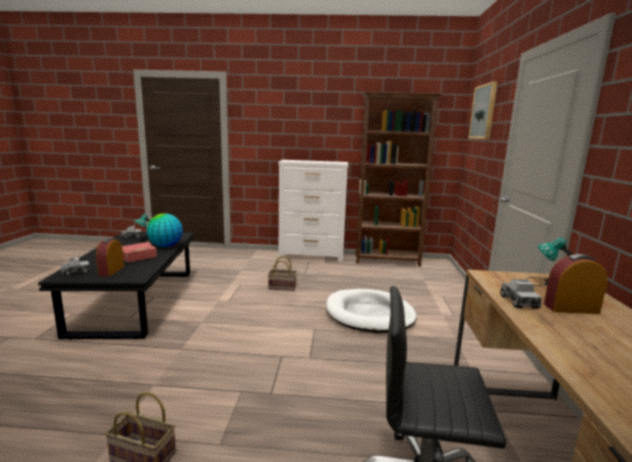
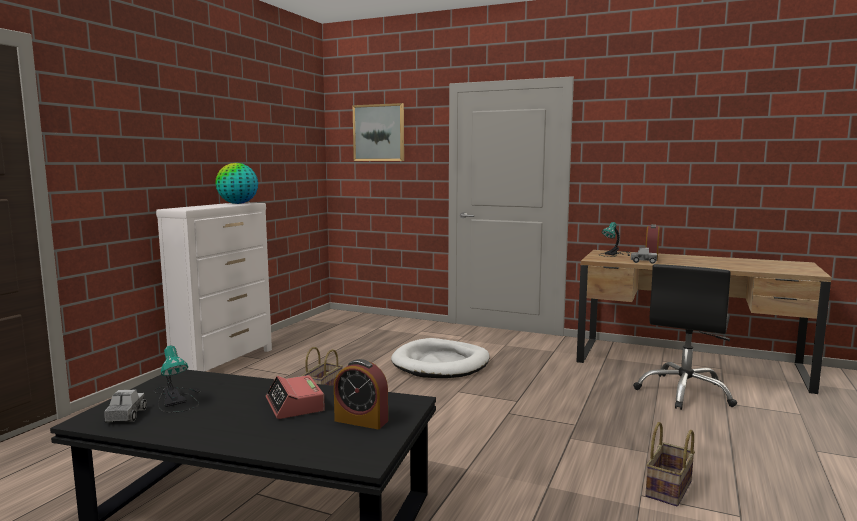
camera: 70 degrees left, 5 degrees down
(75, 272) = (345, 449): toy truck -> none
(165, 246) = (248, 386): globe -> globe (238, 203)
(387, 261) = (301, 330): brown bookcase -> none

